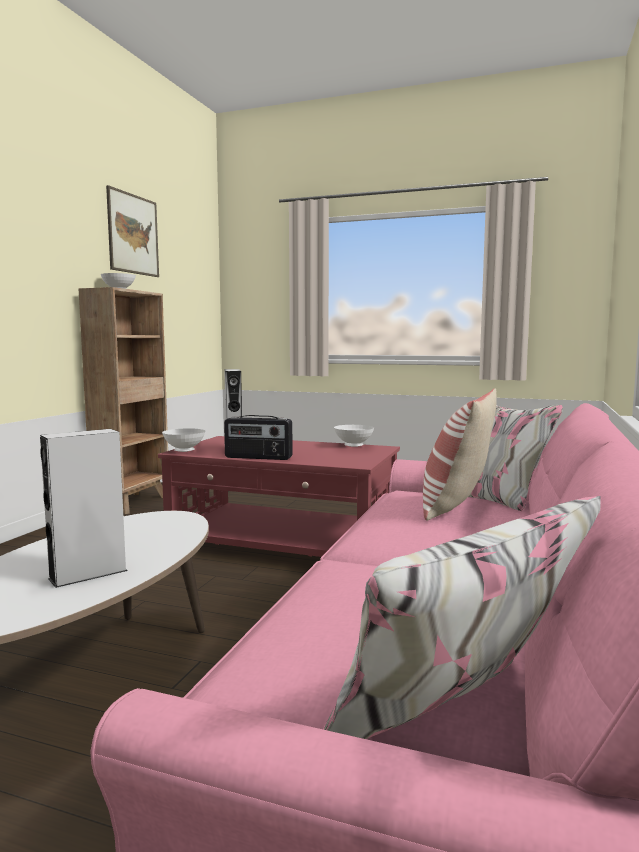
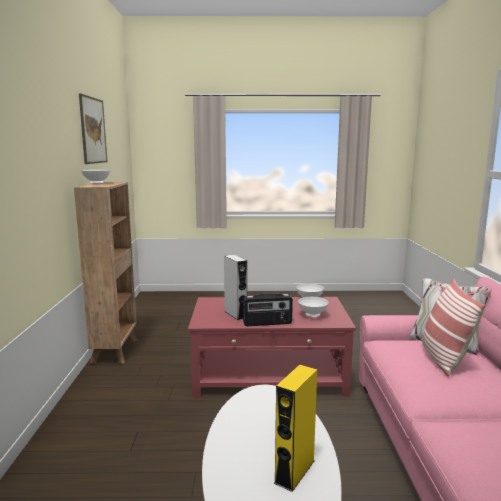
camera: 20 degrees left, 5 degrees up
(88, 574) = (294, 471): grey speaker -> yellow speaker
(185, 451) = (204, 322): white bowl -> white bowl (313, 315)

